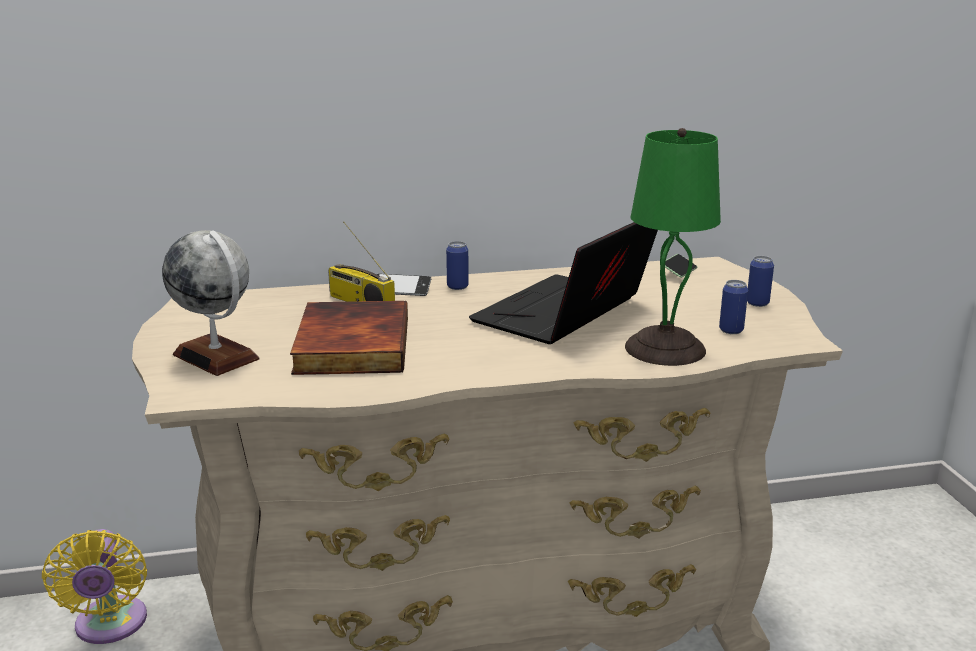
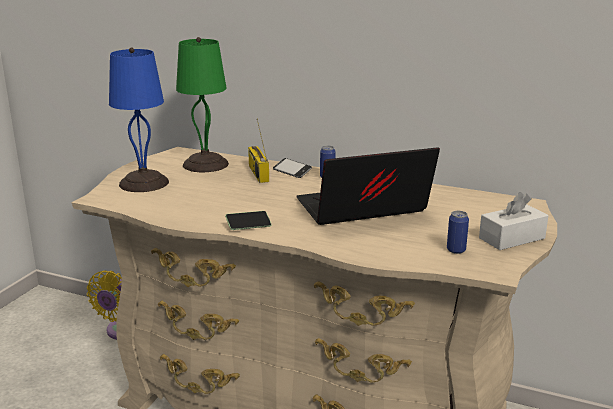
camera: 35 degrees right, 0 degrees up
(216, 357) = (143, 183): globe -> blue table lamp
(349, 345) = (213, 194): book -> none
(667, 348) = (389, 248): green table lamp -> green table lamp (206, 164)
(678, 273) = (491, 203): phone -> phone (248, 226)
(757, 303) = (512, 238): can -> white tissue box

